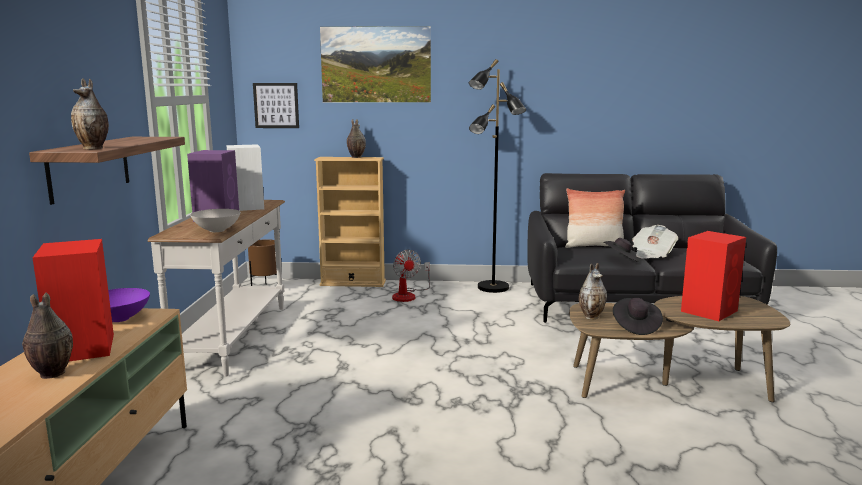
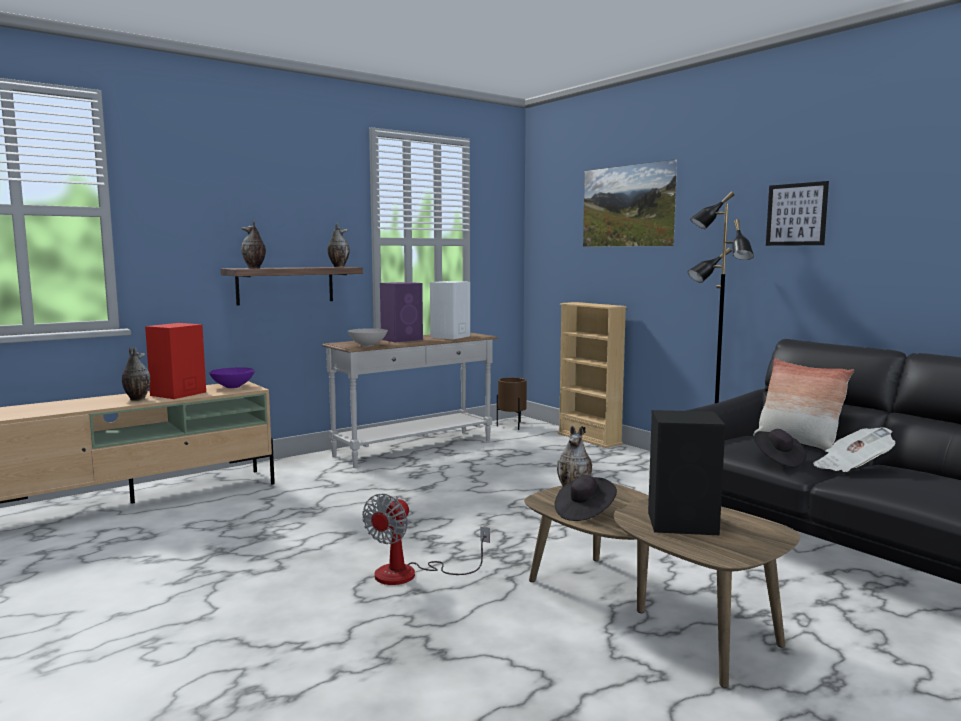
camera: 50 degrees right, 5 degrees down
(276, 105) = (550, 250): picture -> picture (796, 214)
(355, 157) = (599, 304): vase -> vase (338, 267)
(408, 295) = (609, 460): fan -> fan (410, 574)
(709, 311) = (684, 523): red speaker -> black speaker

